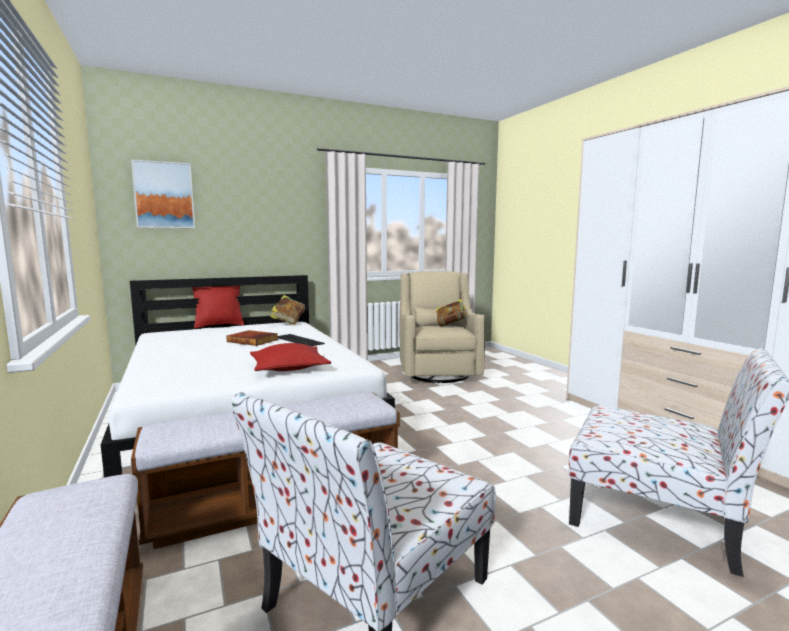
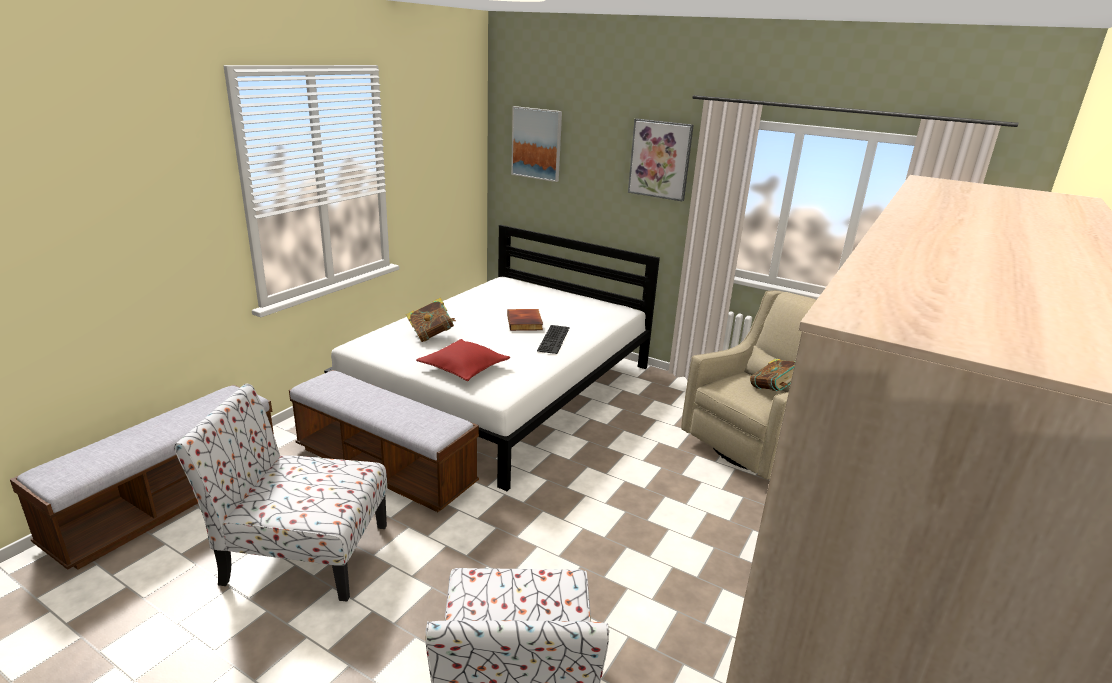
camera: 55 degrees right, 15 degrees up
(219, 325) = (563, 288): red pillow -> none
(288, 322) = (616, 309): book -> book (431, 335)
(291, 199) = (660, 159): none -> picture

